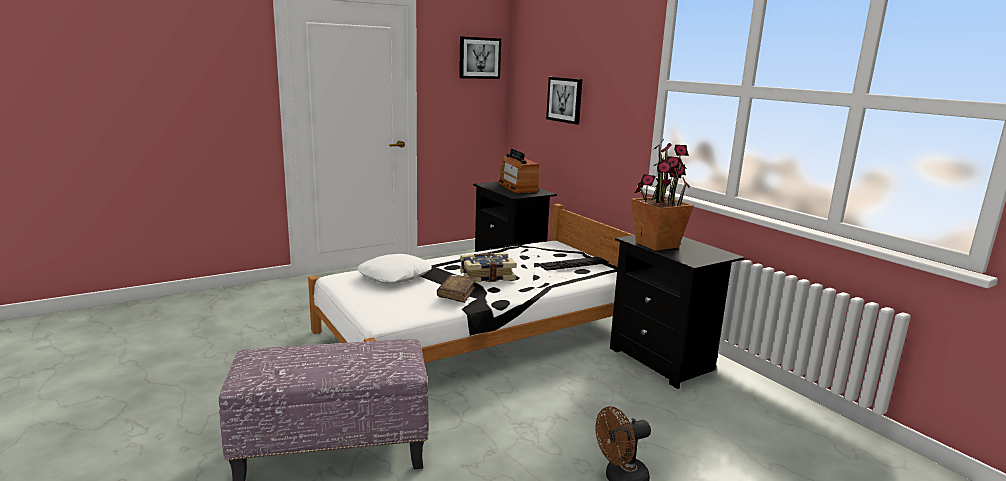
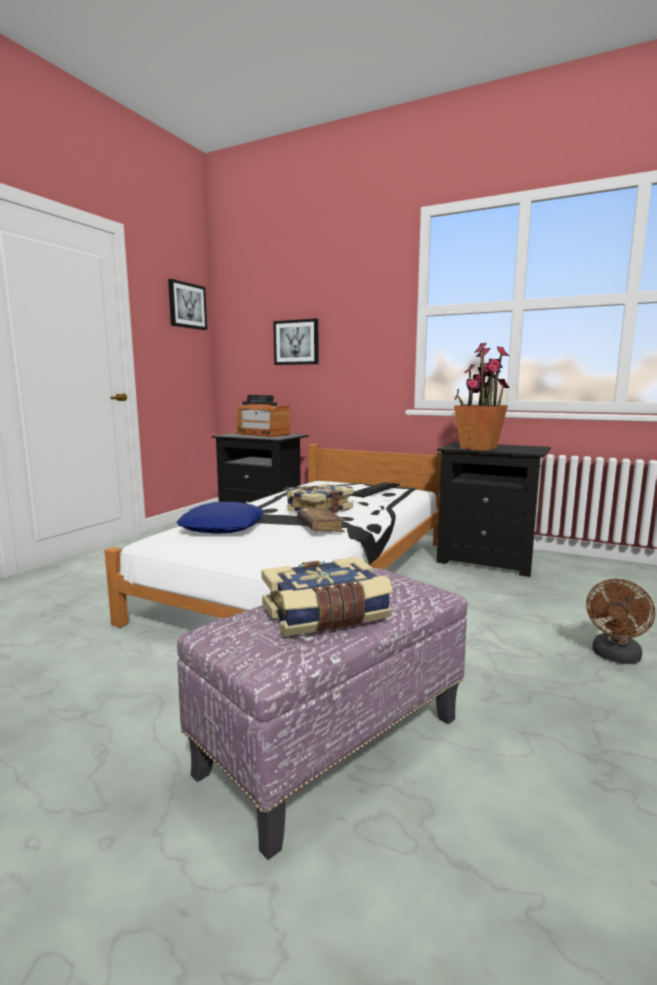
camera: 30 degrees left, 5 degrees down
(312, 363) = (326, 615): none -> book
(395, 276) = (223, 527): white pillow -> blue pillow

